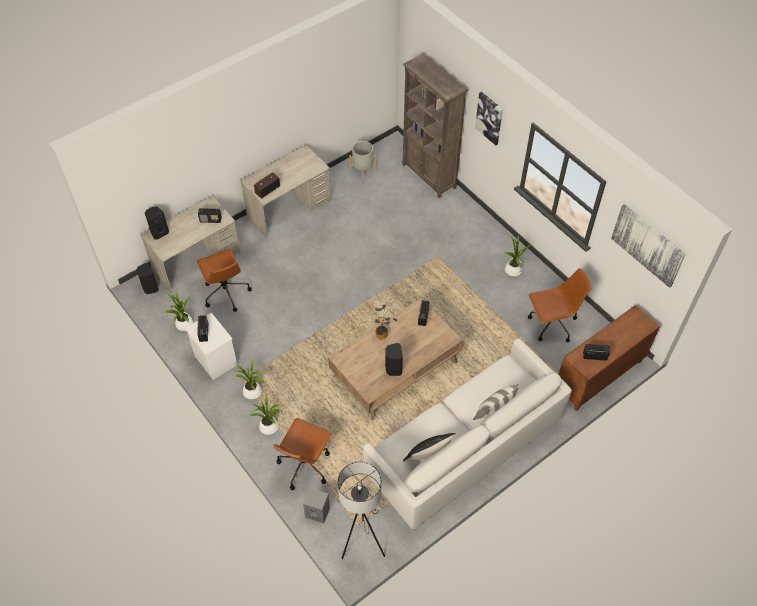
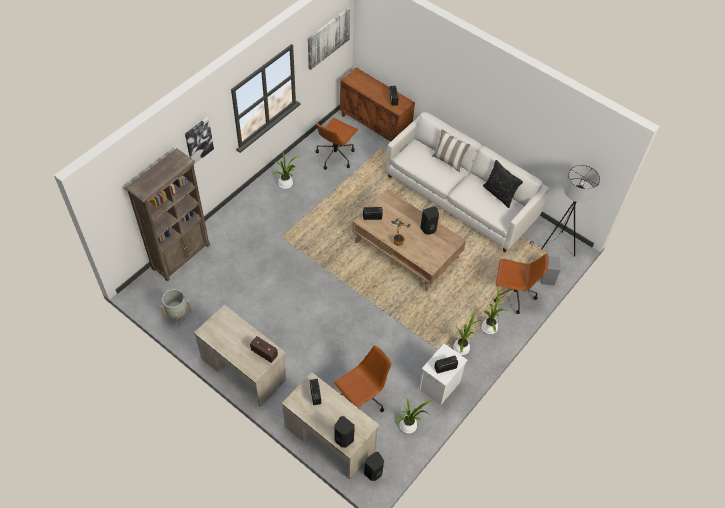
camera: 105 degrees left, 0 degrees up
(551, 325) = (335, 155): brown office chair -> brown office chair turned 120 degrees counterclockwise

